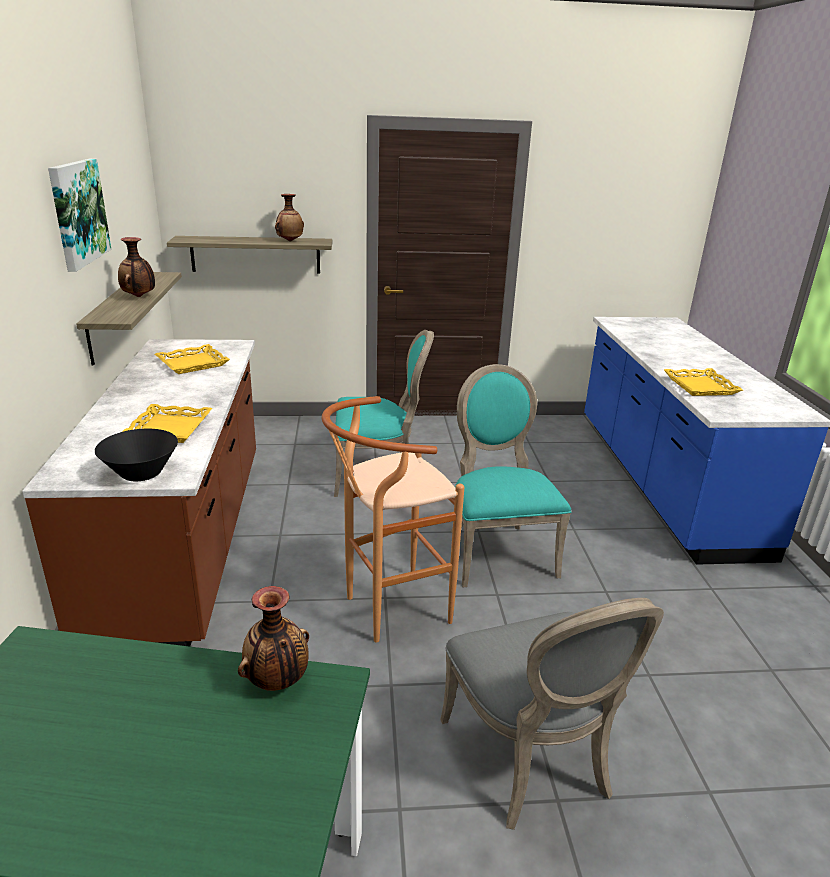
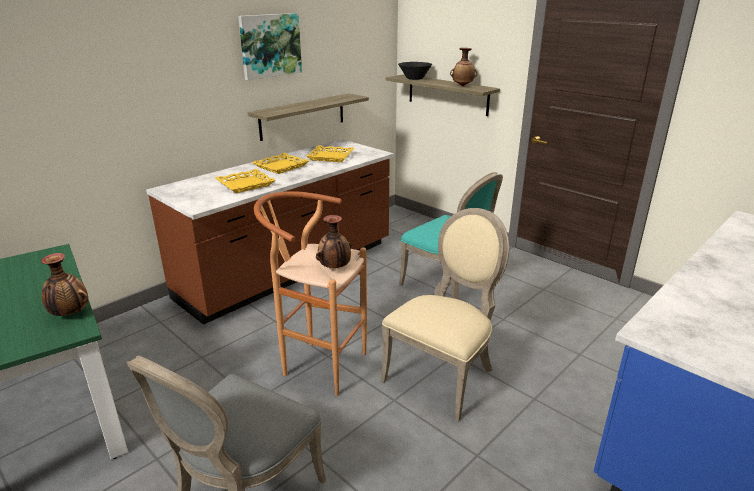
camera: 50 degrees right, 0 degrees up
(139, 296) = (309, 105): vase -> vase (335, 268)
(141, 473) = (191, 199): black bowl -> black bowl (414, 78)
(496, 551) = (443, 375): turquoise chair -> beige chair
(699, 386) = (694, 304): yellow tray -> yellow tray (281, 166)

